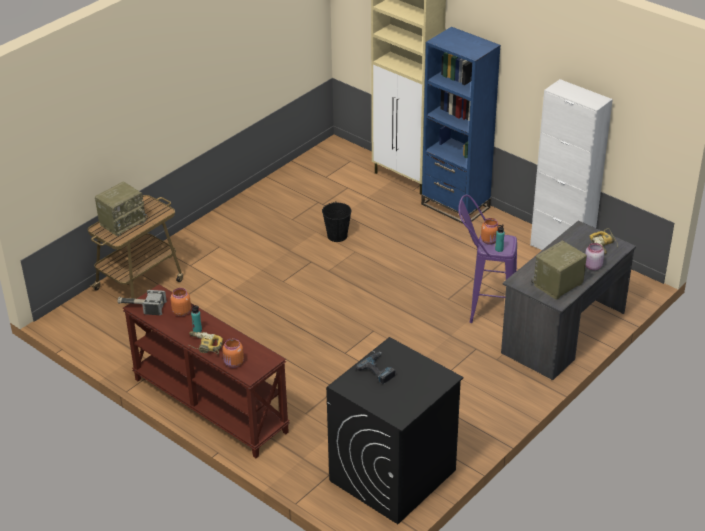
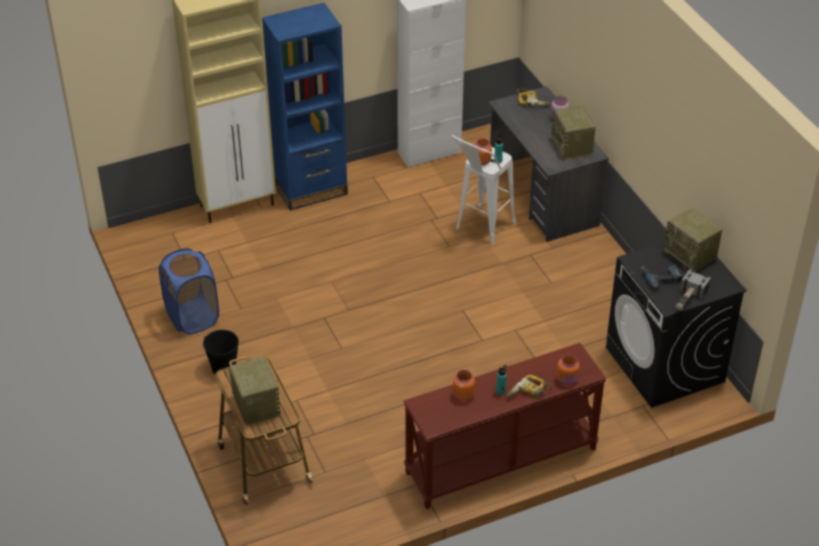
camera: 65 degrees left, 5 degrees up
(141, 307) = (436, 423): hammer -> hammer (688, 298)
(266, 201) = (192, 317): none -> blue laundry basket
(337, 236) = (295, 285): black bucket -> black bucket (224, 368)
(425, 381) = (691, 255): none -> radio
(483, 310) = (480, 230): purple stool -> white stool

